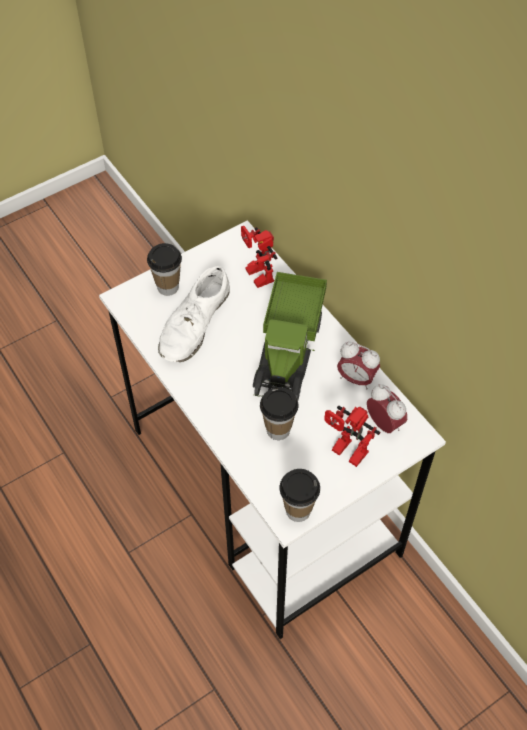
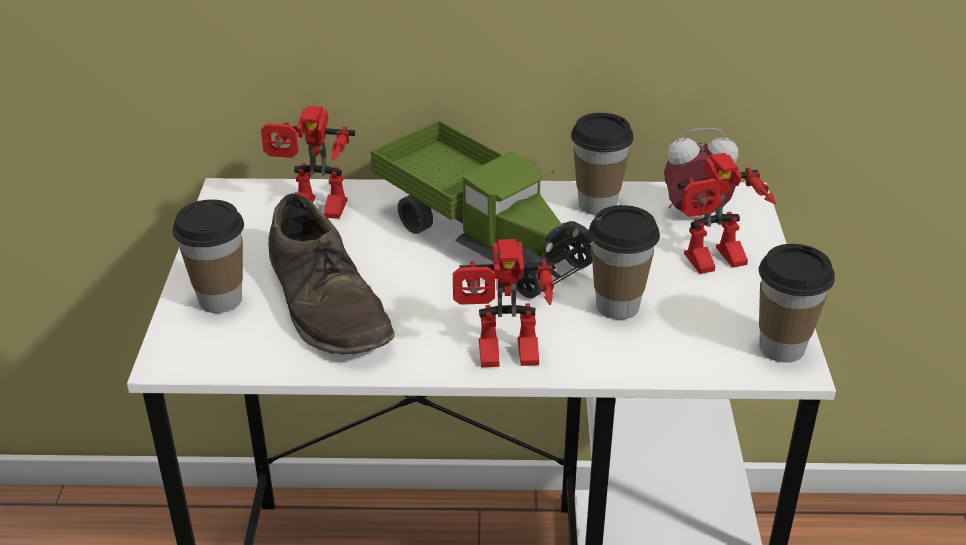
camera: 55 degrees left, 20 degrees down
(195, 323) = (327, 303): white shoe -> brown shoe
(207, 407) = (504, 359): none -> toy robot
(356, 379) = (597, 204): alarm clock -> cup

